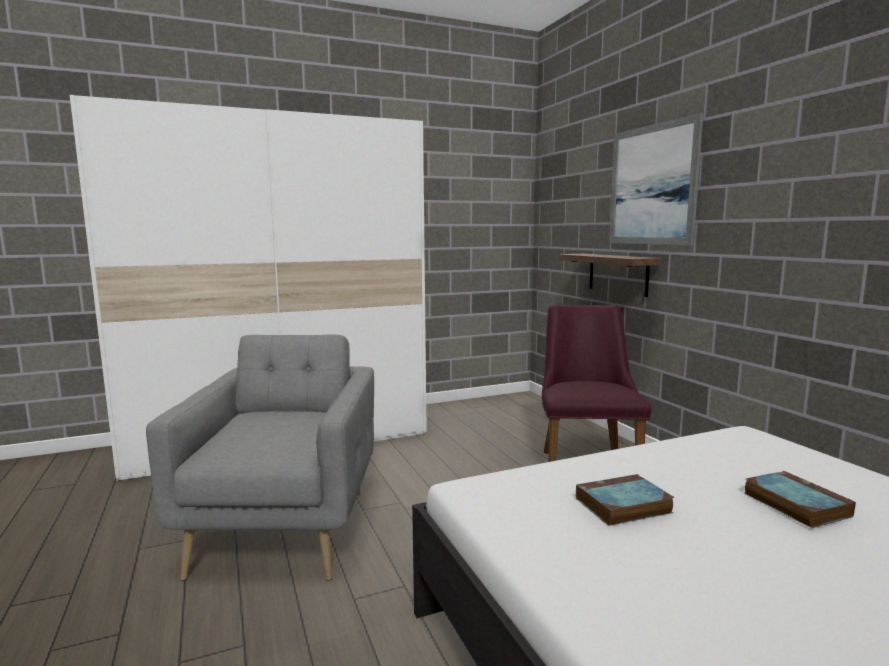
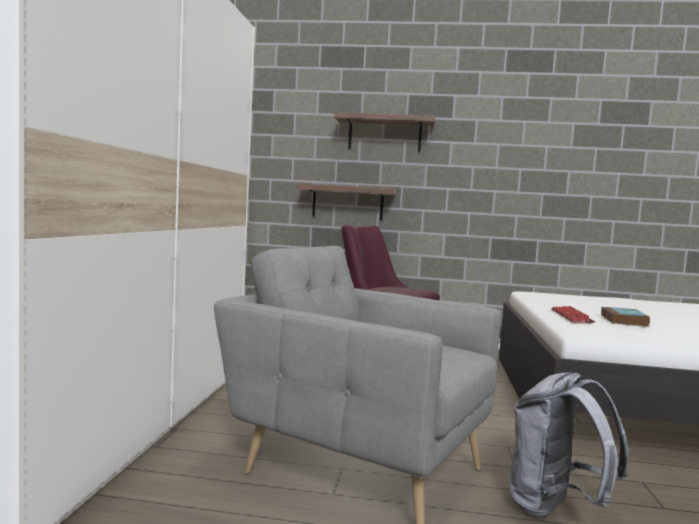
camera: 60 degrees left, 5 degrees down
(272, 638) = (556, 509): none -> grey backpack
(571, 472) = (571, 316): none -> keyboard
(652, 185) = (385, 134): picture -> shelf
(793, 504) = (628, 308): book -> none

